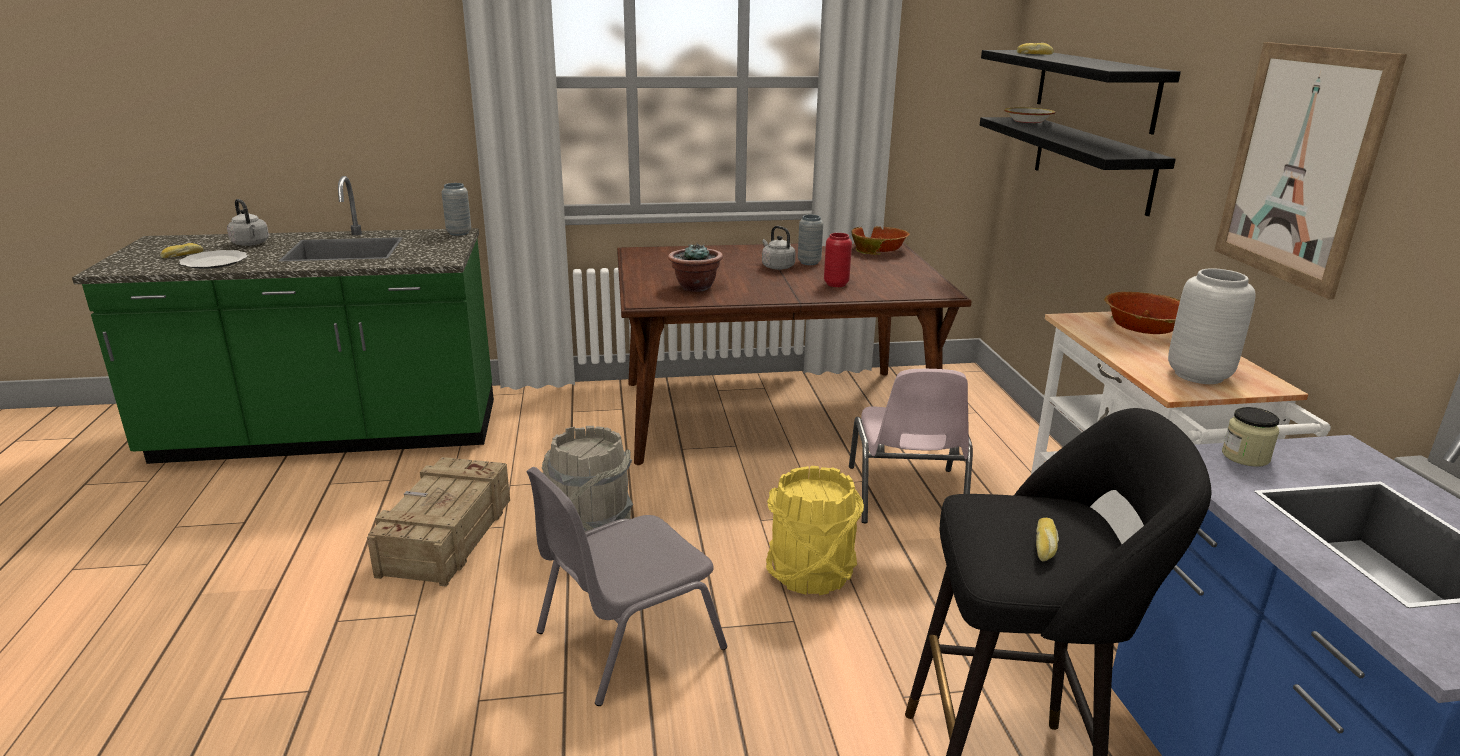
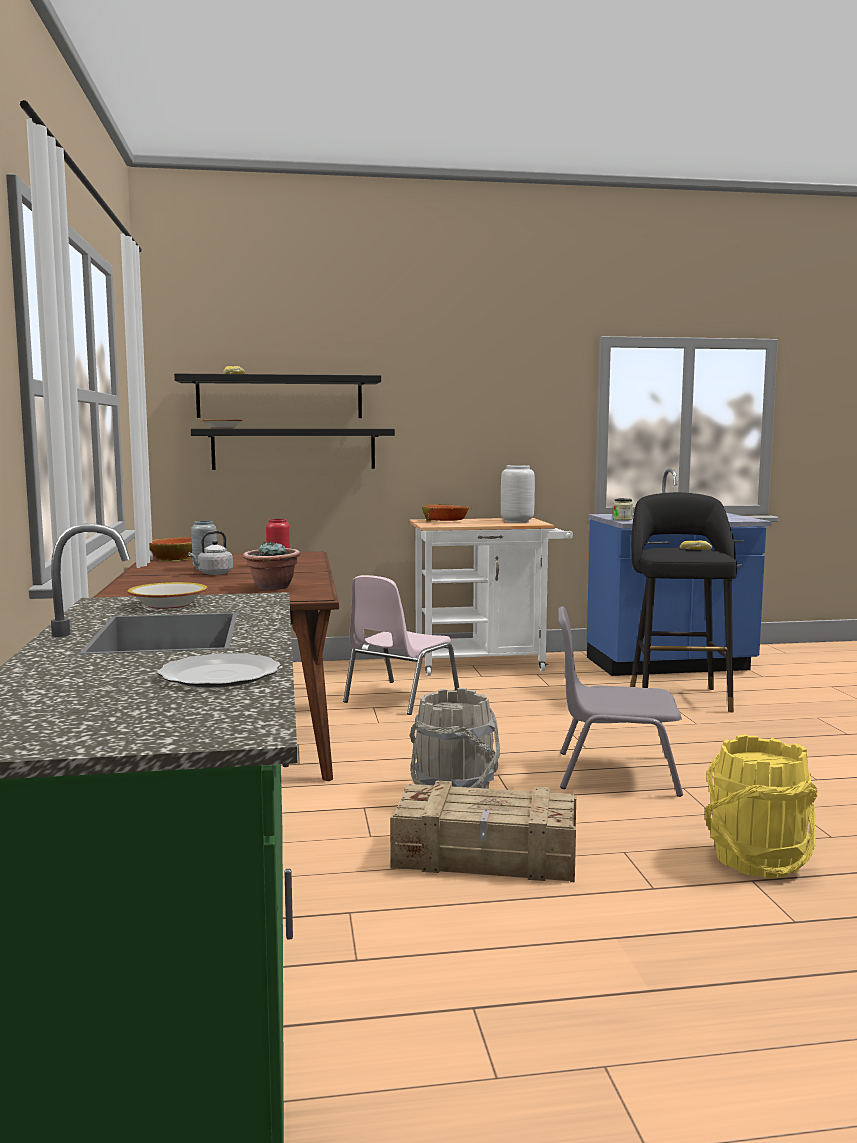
camera: 90 degrees left, 15 degrees down
(182, 255) = (148, 701): bread -> none
(251, 244) = (86, 674): grey kettle -> none
(432, 244) = (167, 604): none -> bowl
(459, 233) = (110, 600): grey vase -> none
(626, 640) = (615, 773): grey chair -> grey chair turned 135 degrees clockwise
(811, 573) = (510, 724): yellow bucket -> yellow bucket (757, 860)
(906, 497) = (399, 698): pink chair -> pink chair turned 120 degrees clockwise
(1300, 165) = (487, 415): picture -> none

